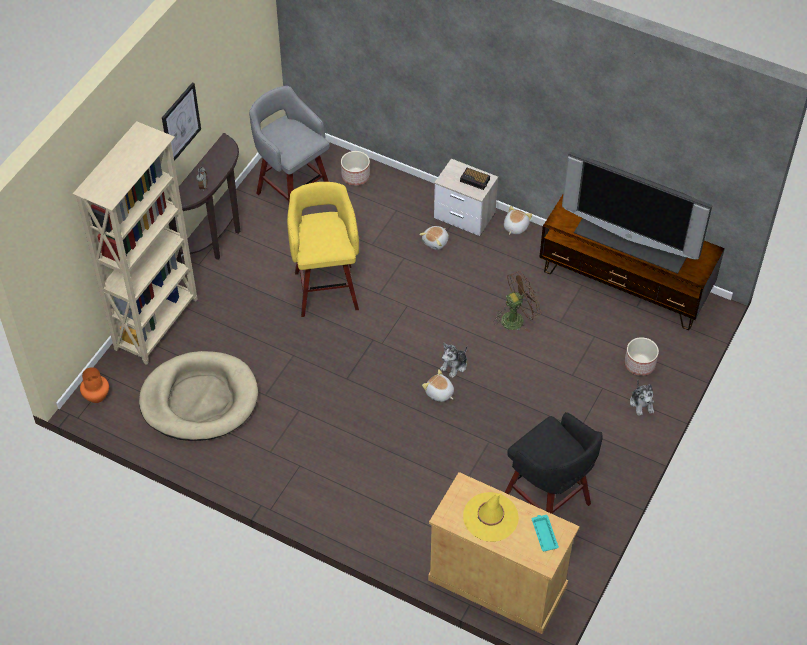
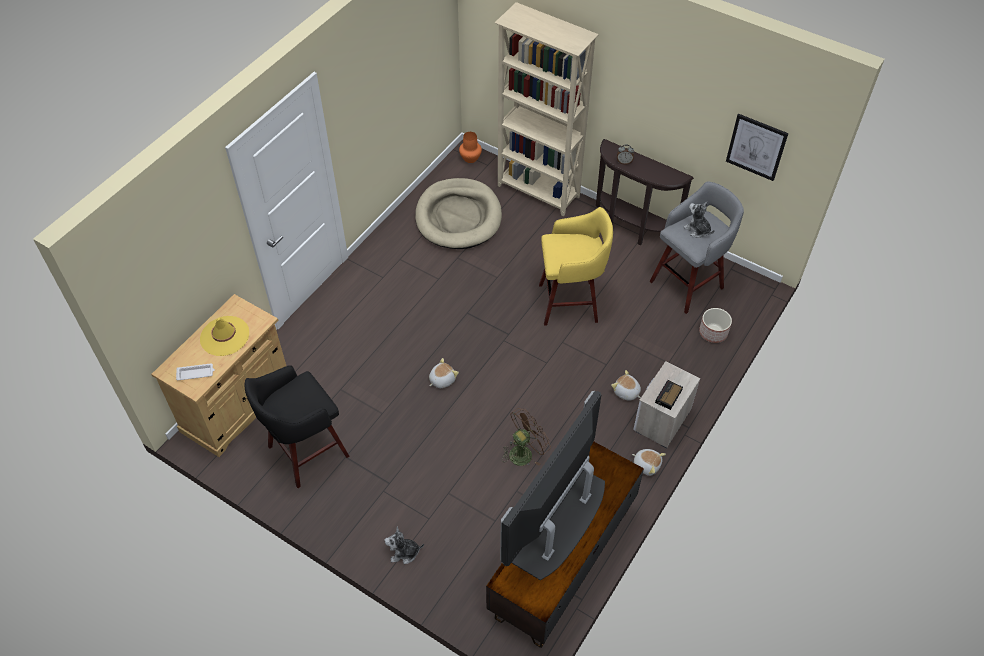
camera: 95 degrees right, 0 degrees up
(180, 123) = (653, 107): picture -> picture (756, 147)
(454, 366) = (471, 394): plush toy -> plush toy (697, 230)
(516, 318) = (524, 452): brown fan -> brown fan turned 105 degrees counterclockwise
(544, 534) = (196, 373): turquoise tray -> white tray
(640, 364) = (454, 559): planter -> none

